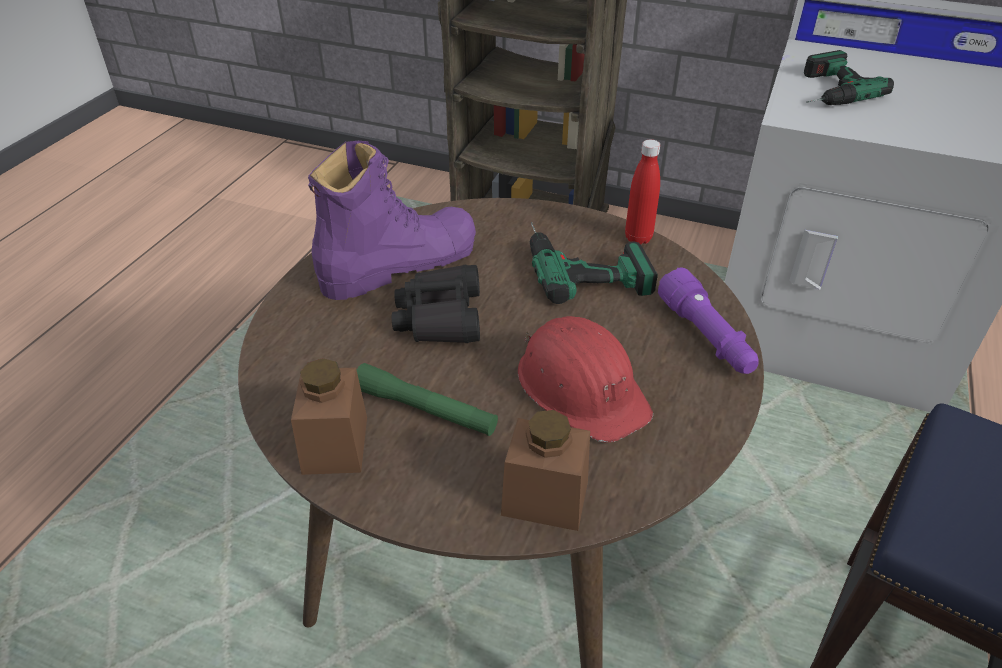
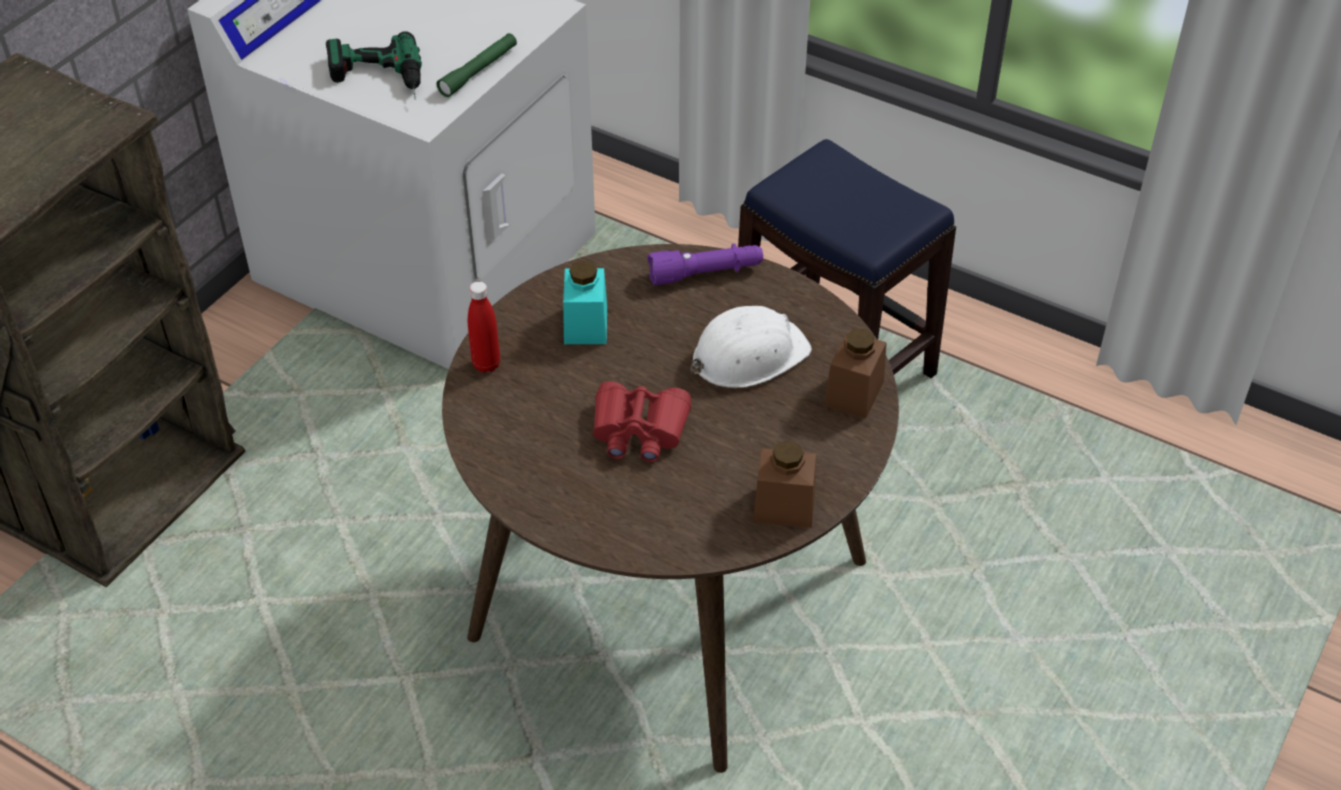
camera: 80 degrees left, 5 degrees up
(398, 264) = (548, 454): purple boot -> none
(425, 410) = (755, 450): green flashlight -> green flashlight (478, 71)
(440, 317) = (639, 431): black binoculars -> red binoculars
(581, 387) = (748, 355): red hard hat -> white hard hat
(583, 263) = (585, 325): power drill -> turquoise jar
(638, 238) = (557, 282): red bottle -> red bottle (486, 364)

